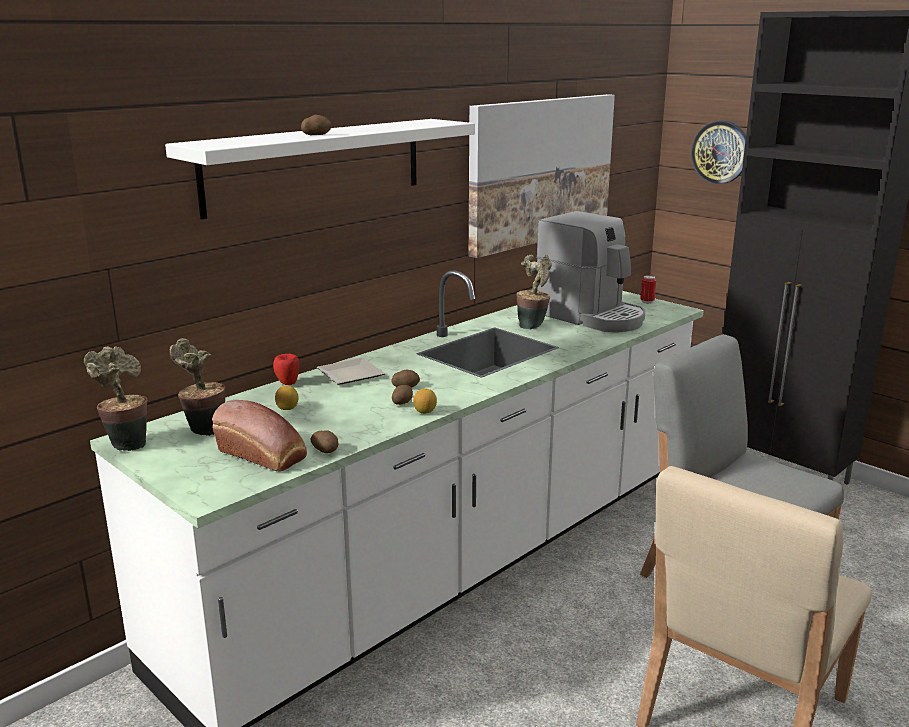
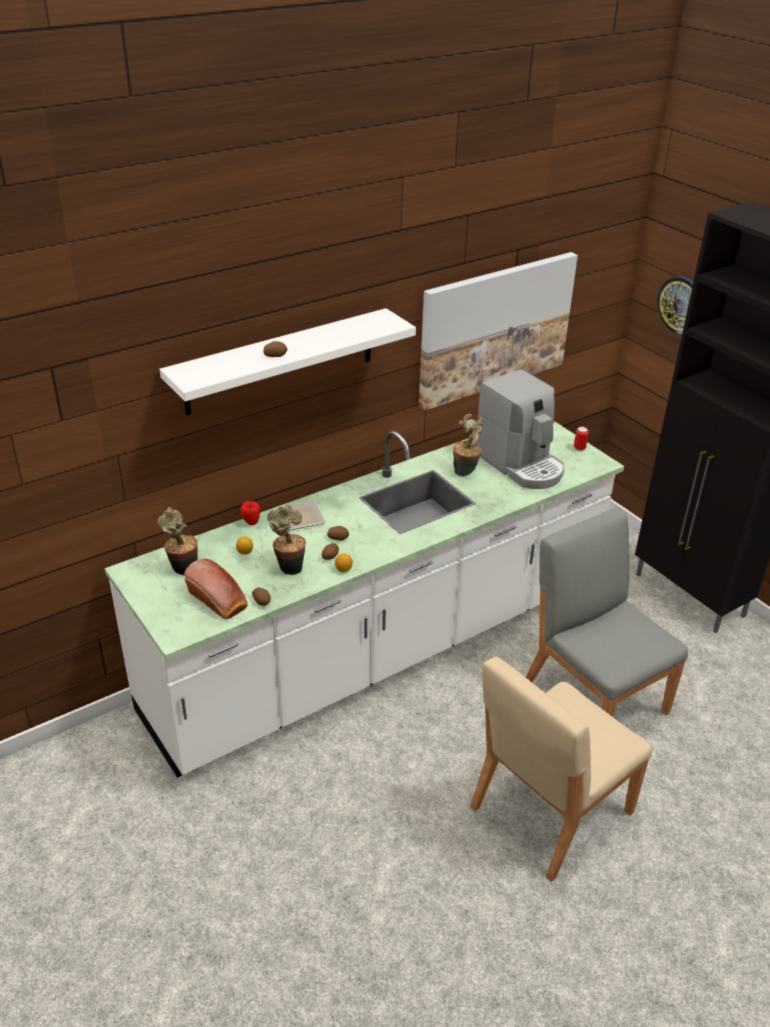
camera: 10 degrees right, 15 degrees up
(126, 443) = (128, 575): potted plant -> potted plant (289, 567)

